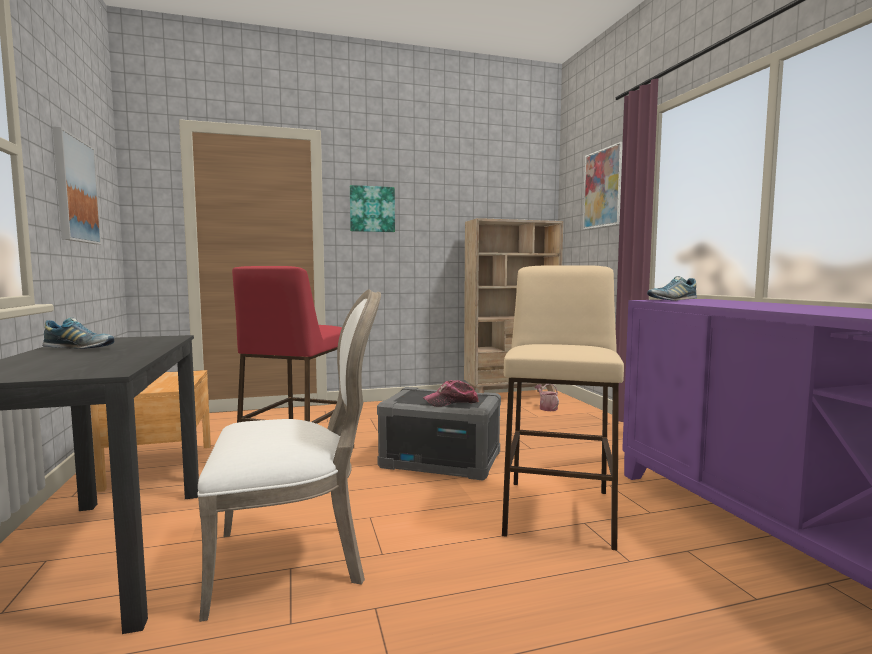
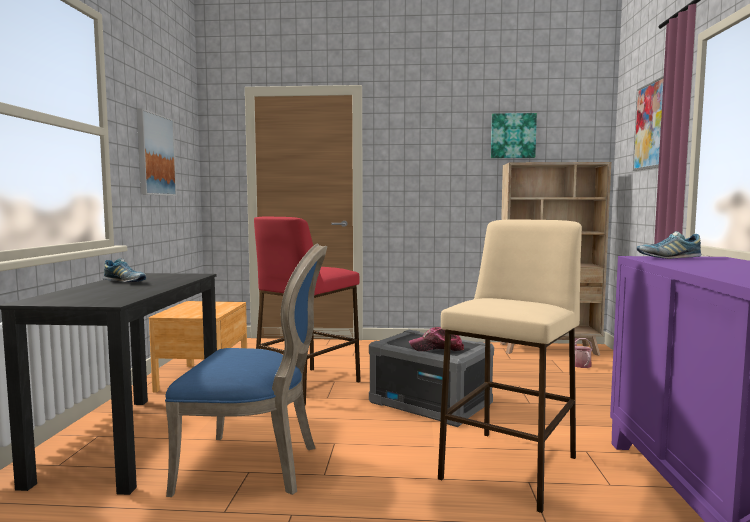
camera: 20 degrees right, 0 degrees up
(295, 560) = (255, 466): white chair -> blue chair
(372, 209) = (408, 156): picture -> picture (513, 136)

